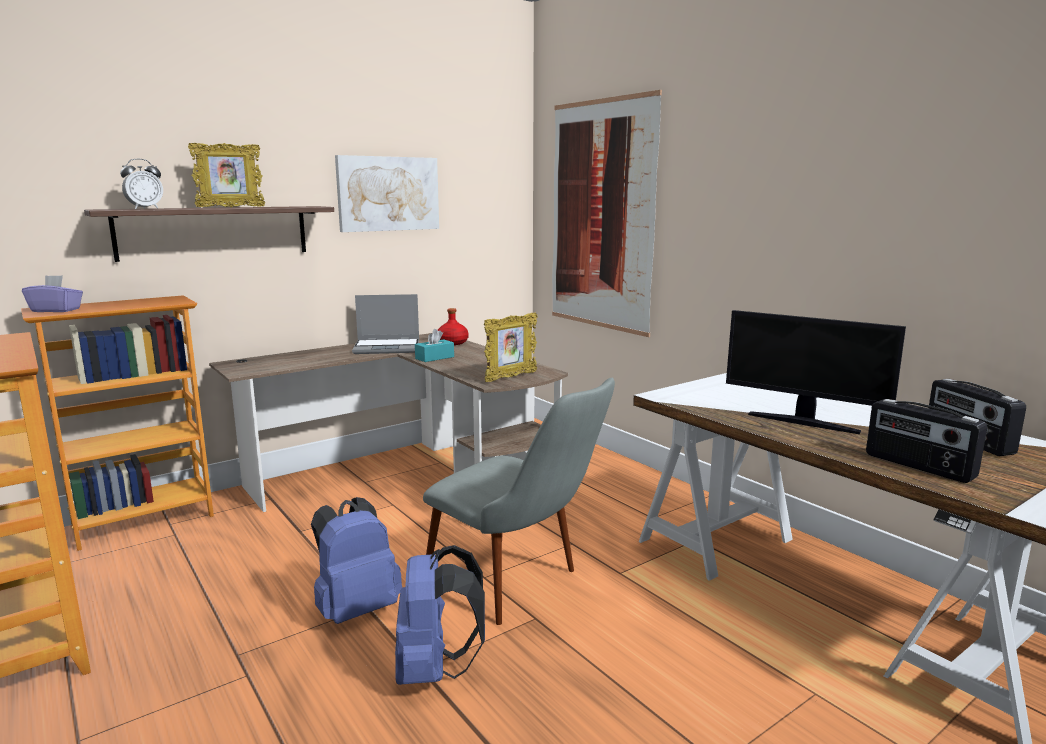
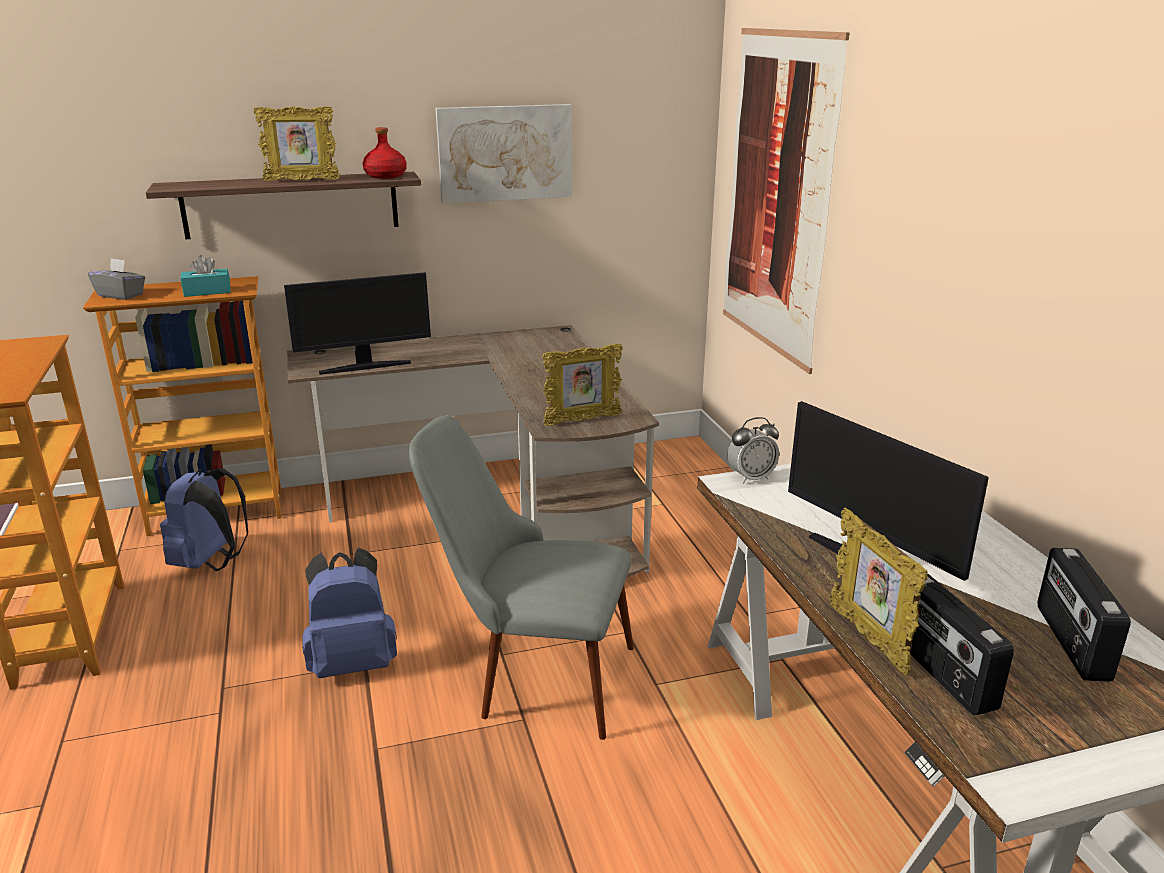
camera: 20 degrees right, 10 degrees up
(56, 310) = (121, 295): purple tissue box -> grey tissue box
(145, 208) = (208, 184): alarm clock -> alarm clock (751, 478)
(293, 365) = (365, 367): none -> monitor
(388, 348) = (487, 348): laptop -> none
(434, 358) = (524, 373): turquoise tissue box -> turquoise tissue box (207, 291)
(434, 670) = (387, 753): blue backpack -> blue backpack (211, 563)
(452, 343) = (567, 348): red bottle -> red bottle (386, 176)
(519, 587) = (531, 676): grey chair -> grey chair turned 135 degrees clockwise
(853, 457) = (868, 638): none -> picture frame

